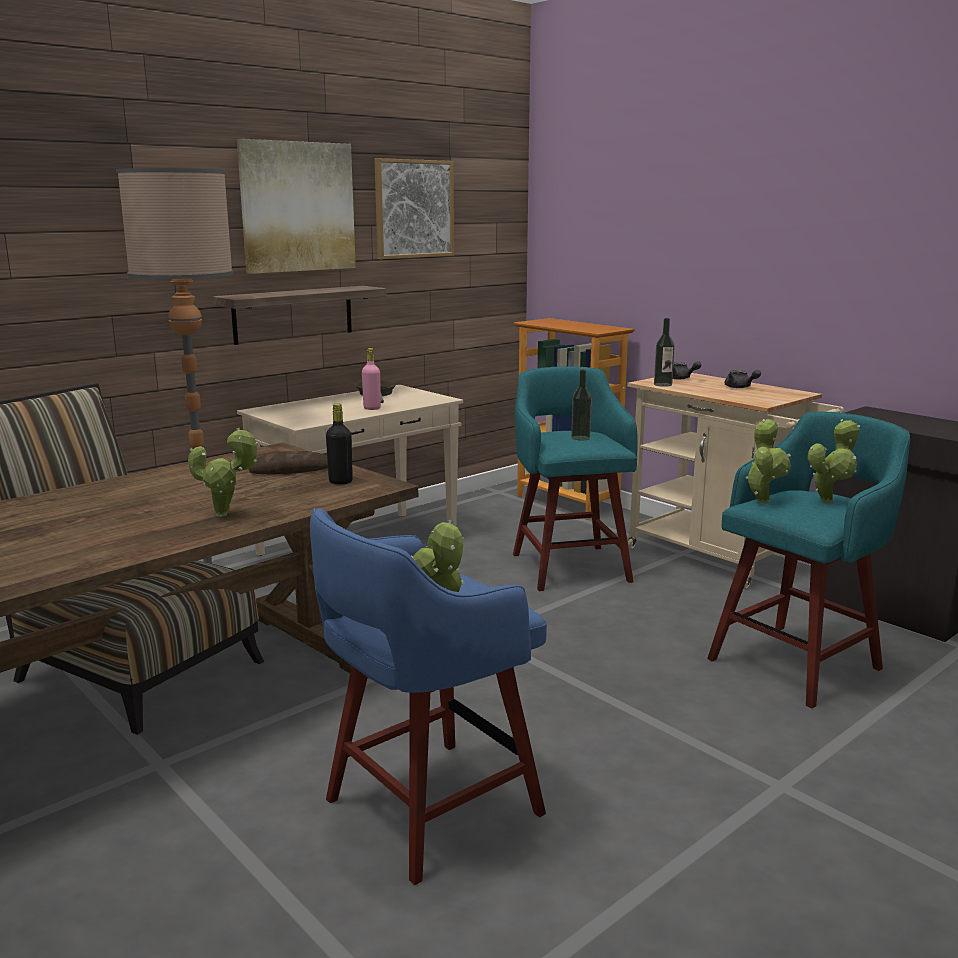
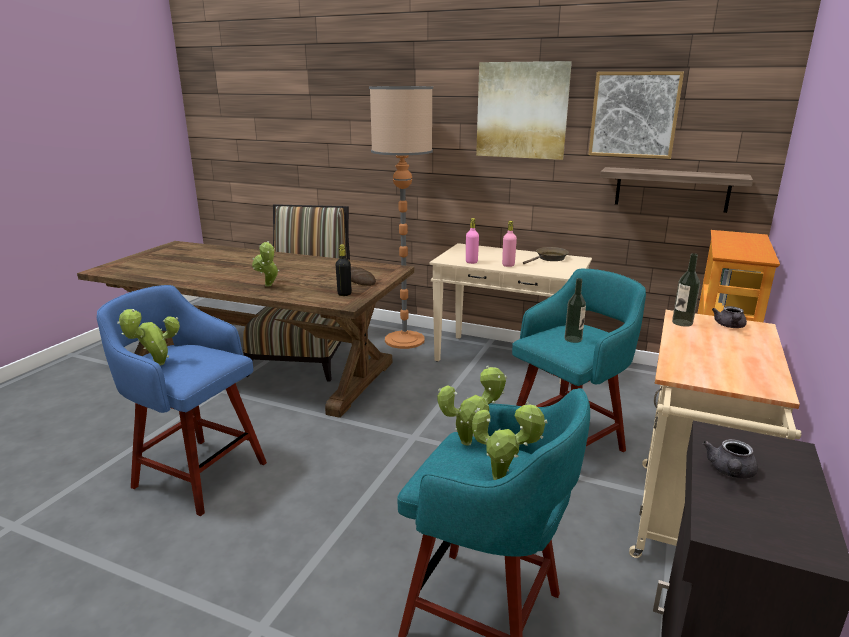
camera: 65 degrees right, 5 degrees up
(293, 314) = (509, 187): shelf -> shelf (671, 189)
(332, 417) = (471, 262): none -> pink bottle
(740, 387) = (740, 356): grey teapot -> grey teapot (730, 472)

